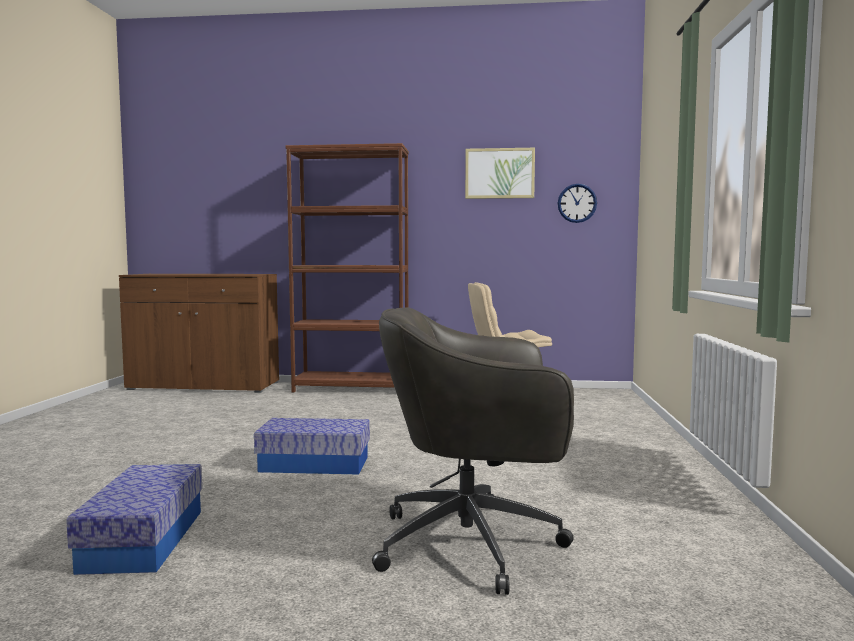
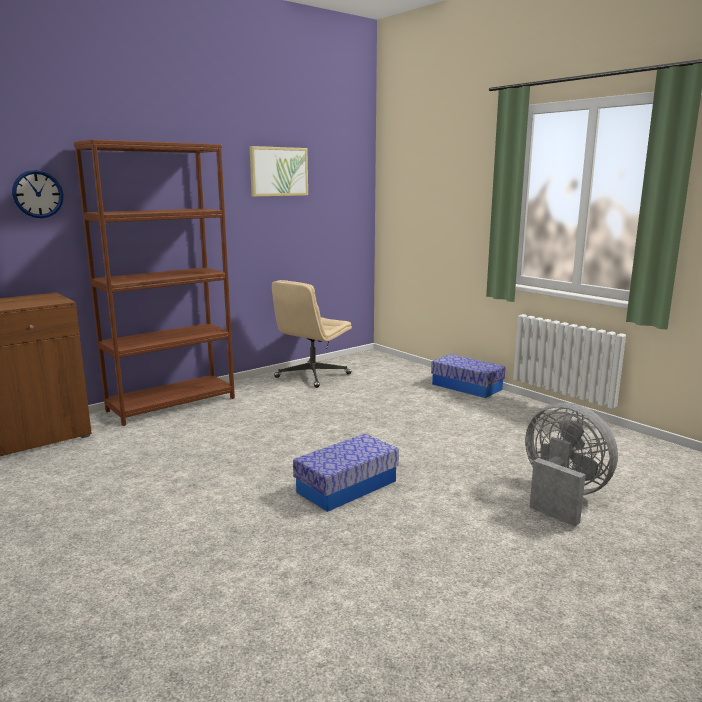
camera: 45 degrees left, 10 degrees up
(143, 540) = (411, 599): storage box -> storage box (466, 387)
(474, 544) = (562, 496): grey office chair -> grey fan
(577, 203) = (336, 199): wall clock -> wall clock (38, 194)

